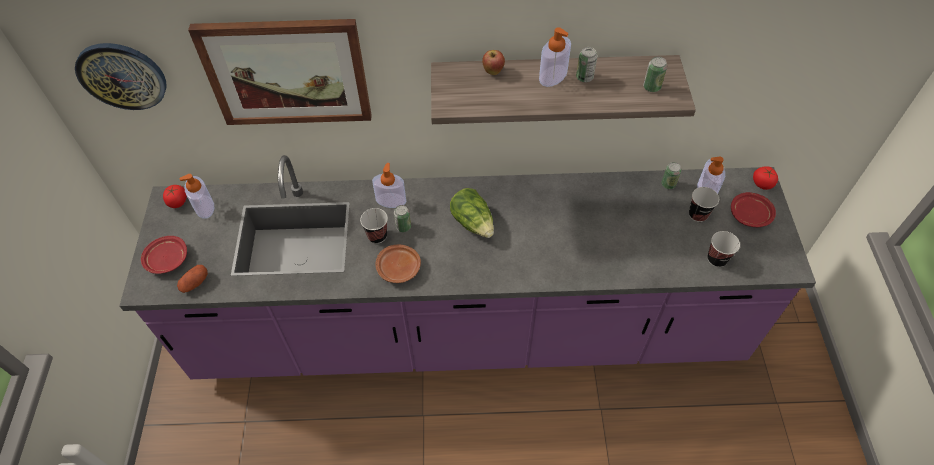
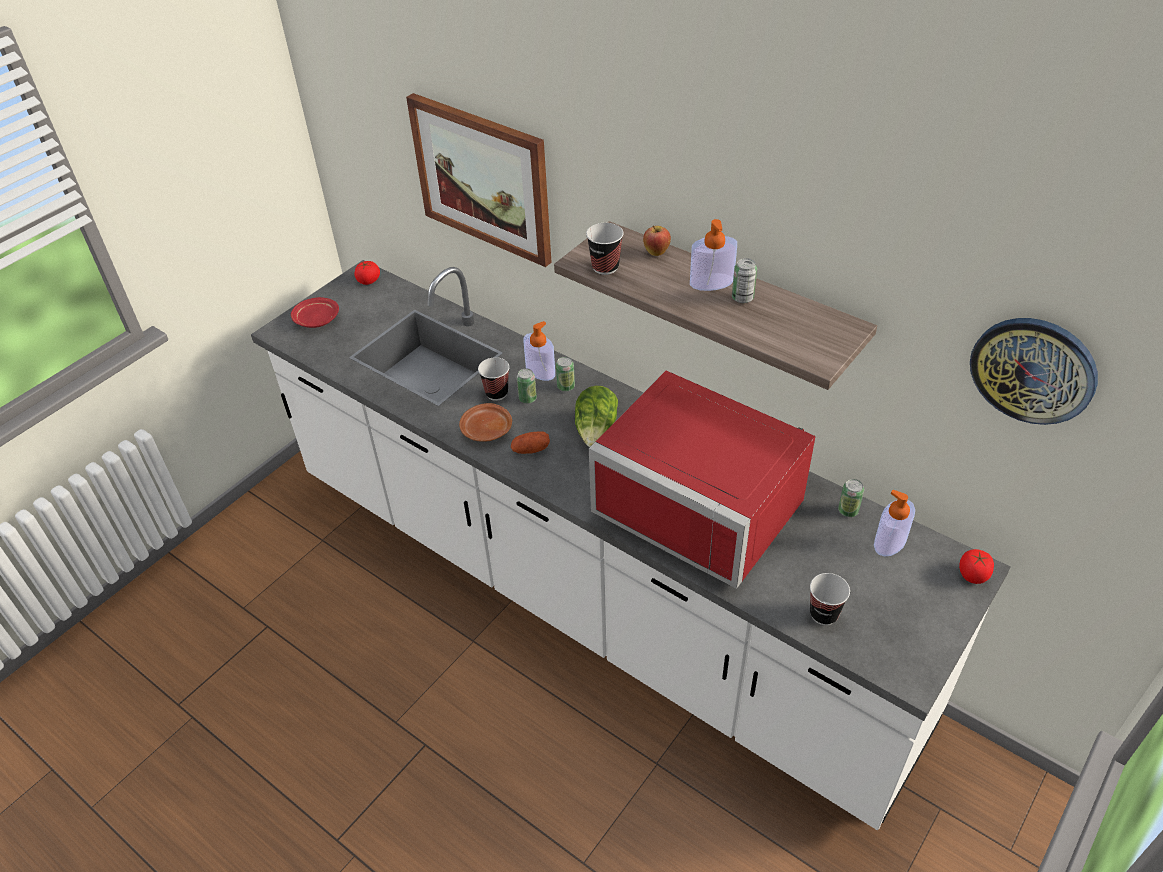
camera: 40 degrees right, 10 degrees down
(122, 75) = (359, 128): wall clock -> wall clock (1033, 369)
(195, 283) = (317, 348): potato -> potato (530, 449)
(204, 207) = (384, 295): soap dispenser -> none
(468, 333) = (588, 595): purple counter -> white counter
(587, 229) = (706, 501): none -> red microwave
(651, 87) = (805, 338): can -> can (566, 387)
(698, 215) = (850, 559): cup -> cup (605, 267)
(750, 214) = (919, 596): red plate -> none

